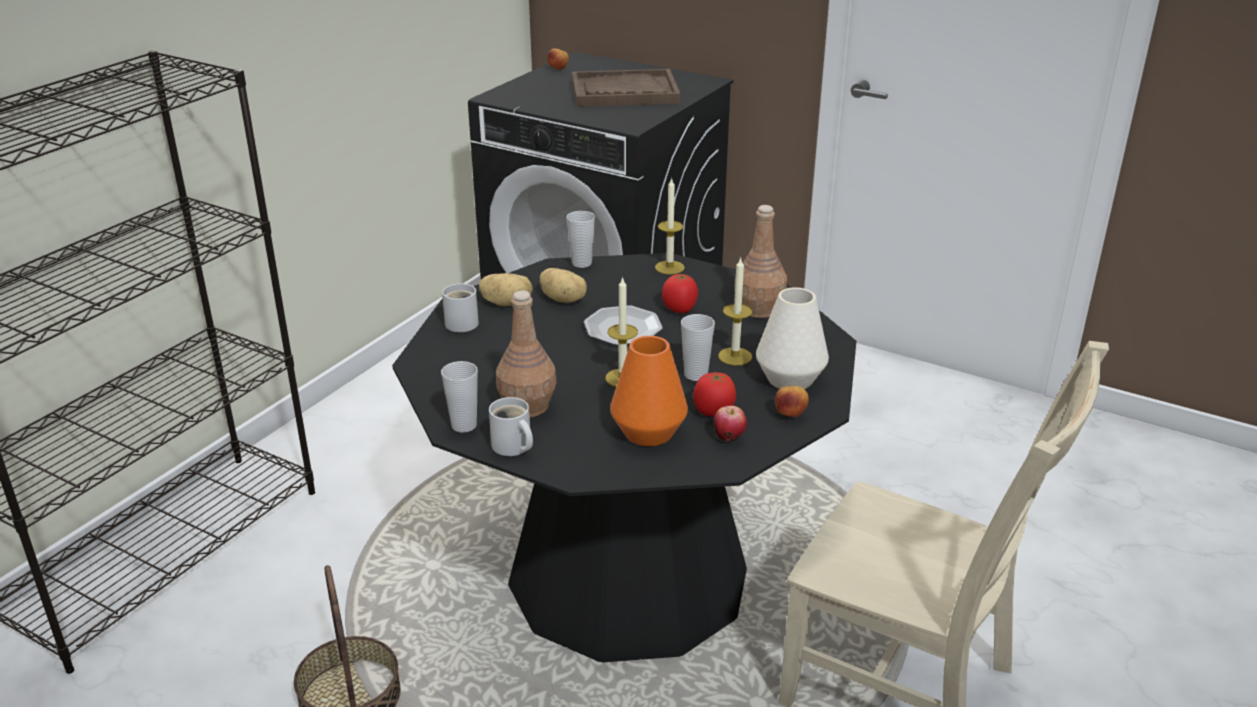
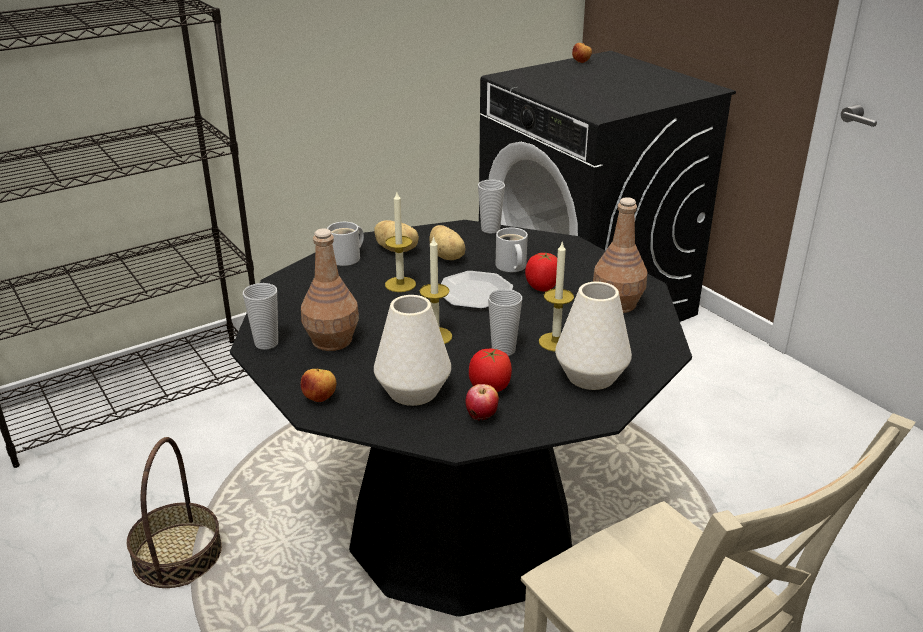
camera: 25 degrees right, 0 degrees up
(512, 447) = (287, 372): white mug -> white mug (510, 267)
(624, 92) = (621, 87): brown tray -> none
(648, 432) = (413, 391): orange vase -> white vase
(669, 267) = (565, 248): candle -> candle (400, 284)
(790, 414) = (561, 411): apple -> apple (320, 398)

